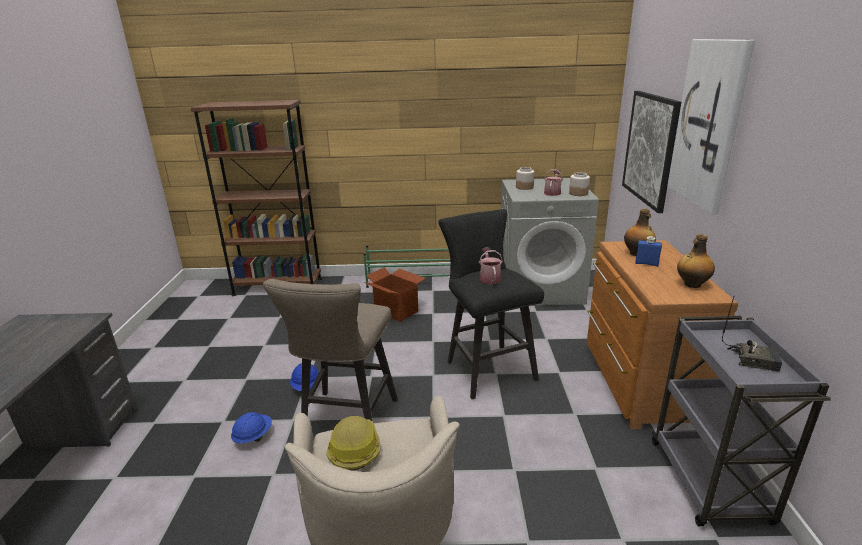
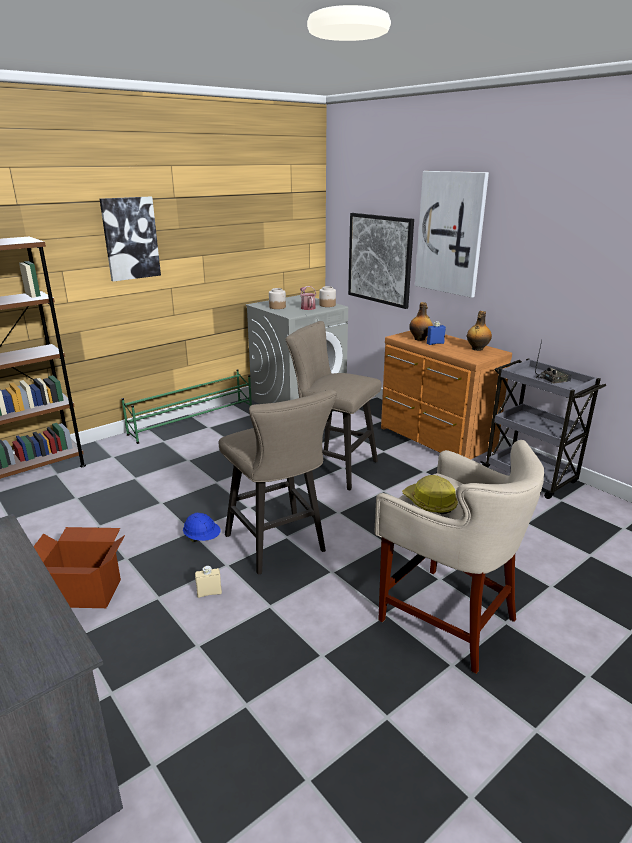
camera: 40 degrees left, 0 degrees up
(253, 437) = (209, 593): blue hard hat -> beige bottle
(388, 106) = (130, 238): none -> picture
(396, 311) = (198, 453): cardboard box -> cardboard box (86, 592)
(487, 368) = (332, 466): black stool -> beige stool
(489, 278) = (340, 380): watering can -> none

